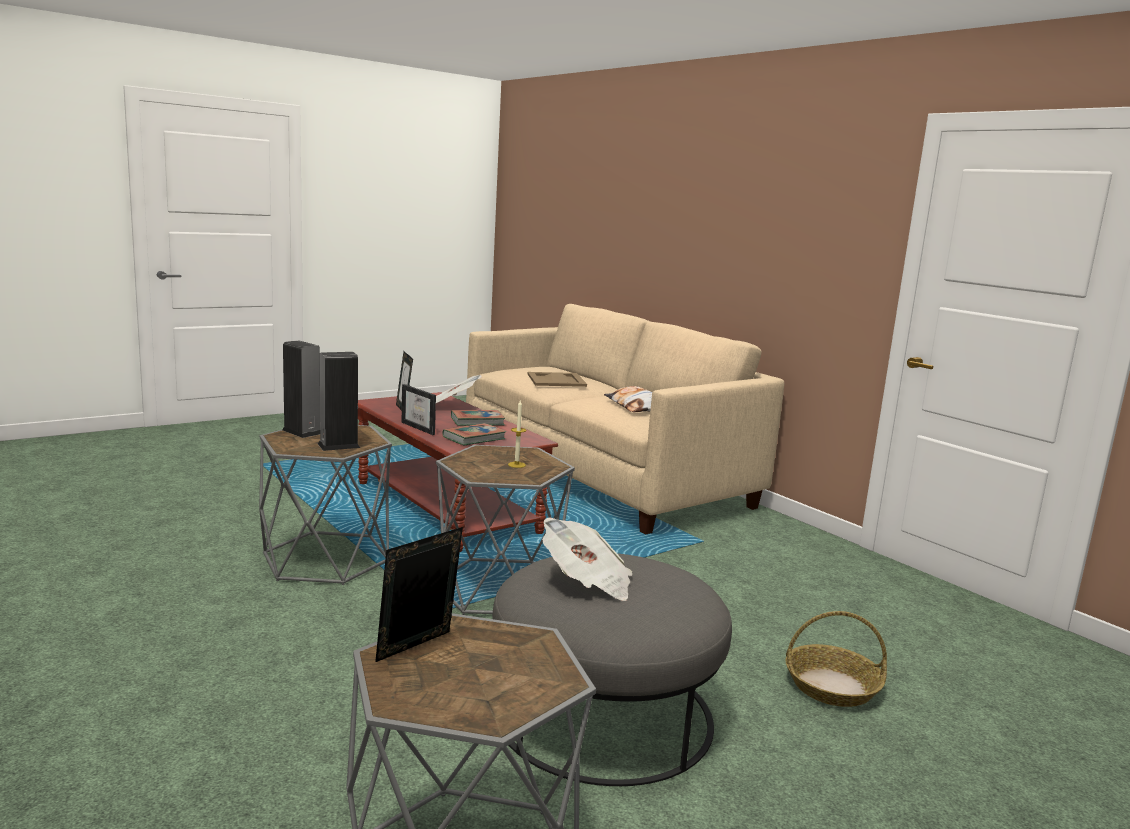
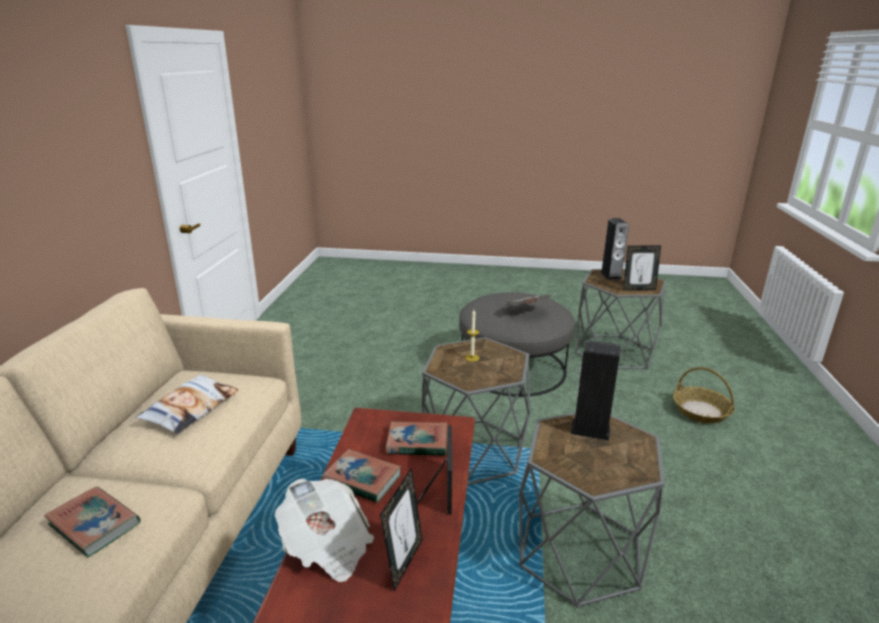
camera: 135 degrees left, 10 degrees up
(302, 431) = (614, 472): speaker -> speaker (611, 275)
(556, 380) = (94, 524): beige tray -> book
(832, 686) = (405, 340): basket -> basket (700, 411)

